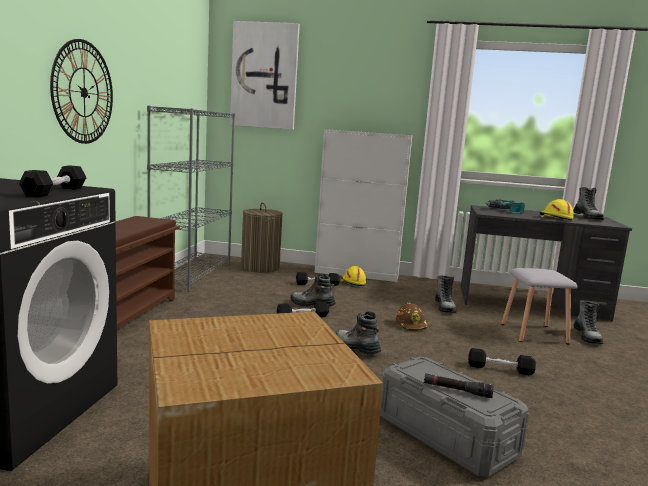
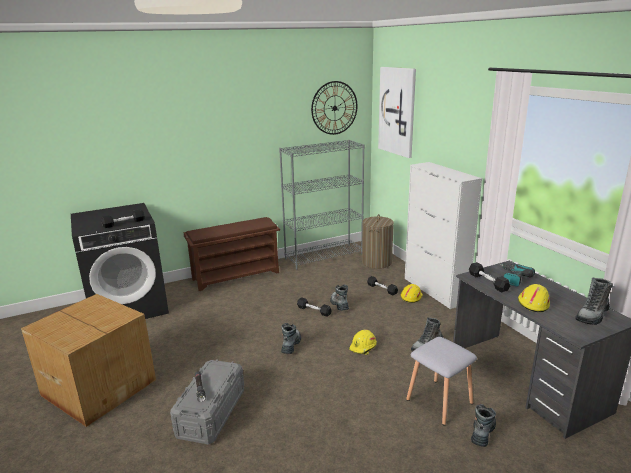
camera: 55 degrees right, 10 degrees up
(83, 92) = (217, 151): wall clock -> wall clock (334, 108)
(411, 325) = (363, 347): brown hard hat -> yellow hard hat
(500, 369) = (334, 405): black dumbbell -> black dumbbell (488, 282)
(587, 337) = (482, 431): boot -> boot turned 150 degrees clockwise

